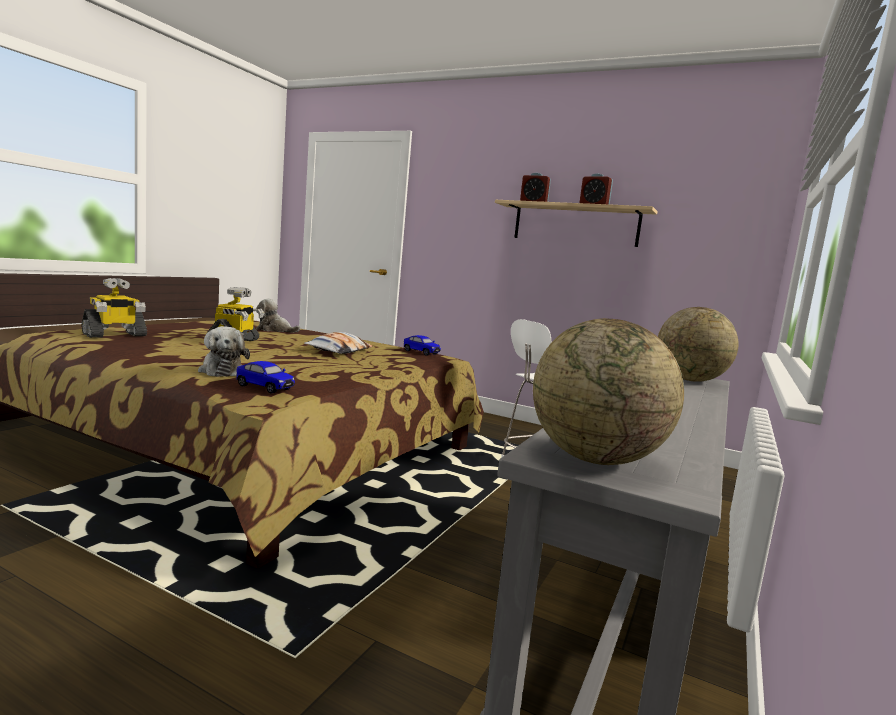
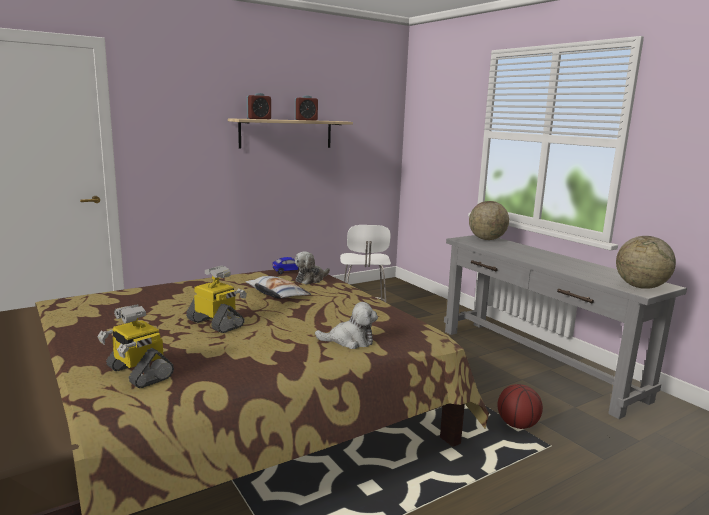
camera: 60 degrees left, 5 degrees up
(114, 335) = (138, 373): toy robot -> toy robot turned 150 degrees clockwise
(264, 388) = (409, 334): toy car -> none
(275, 330) = (145, 300): plush toy -> plush toy (311, 279)
(348, 616) = (517, 425): none -> basketball

